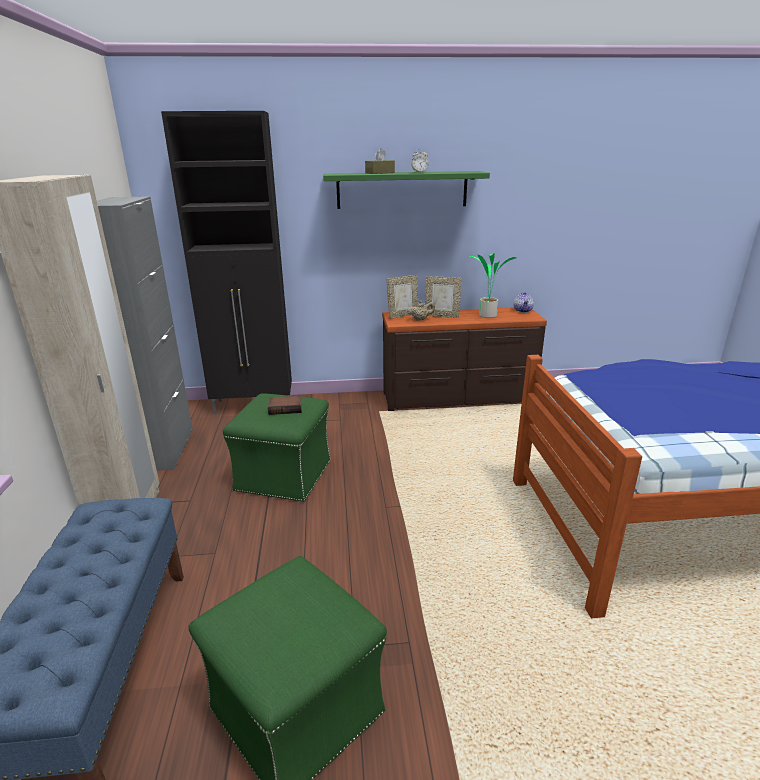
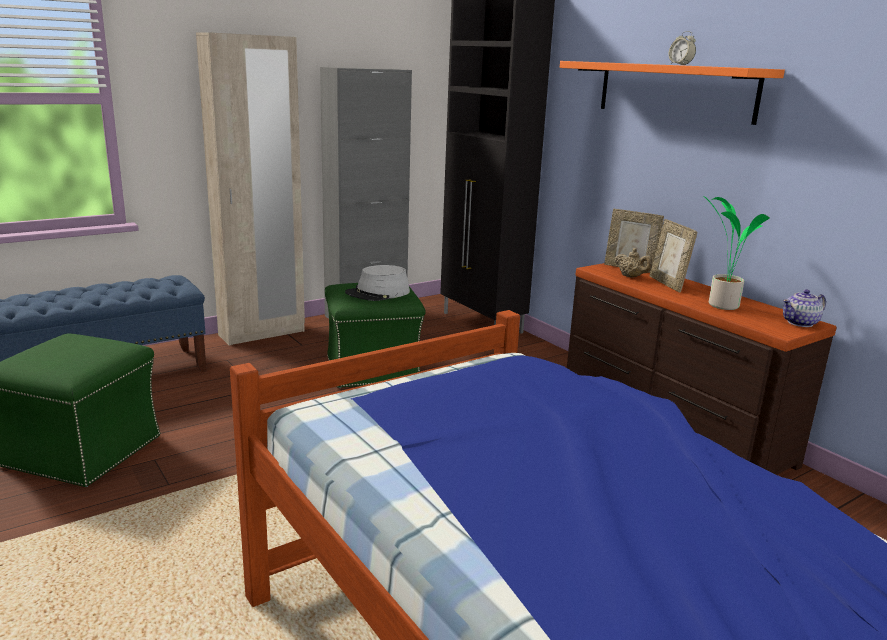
camera: 60 degrees right, 5 degrees down
(286, 408) = (378, 293): book -> grey hat
(380, 173) = (632, 63): brown tissue box -> none
(402, 190) = (674, 90): green shelf -> orange shelf

